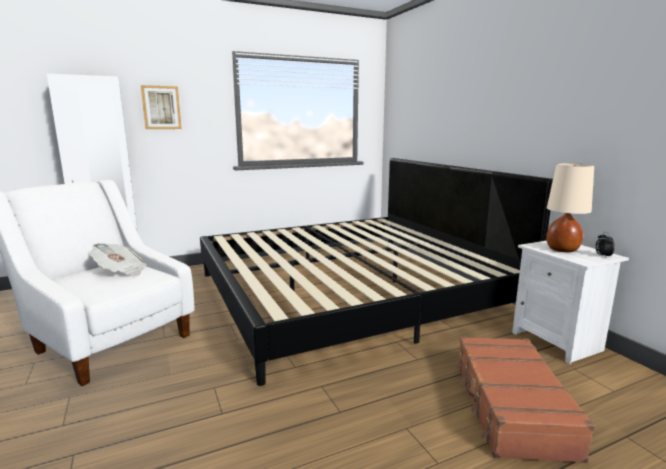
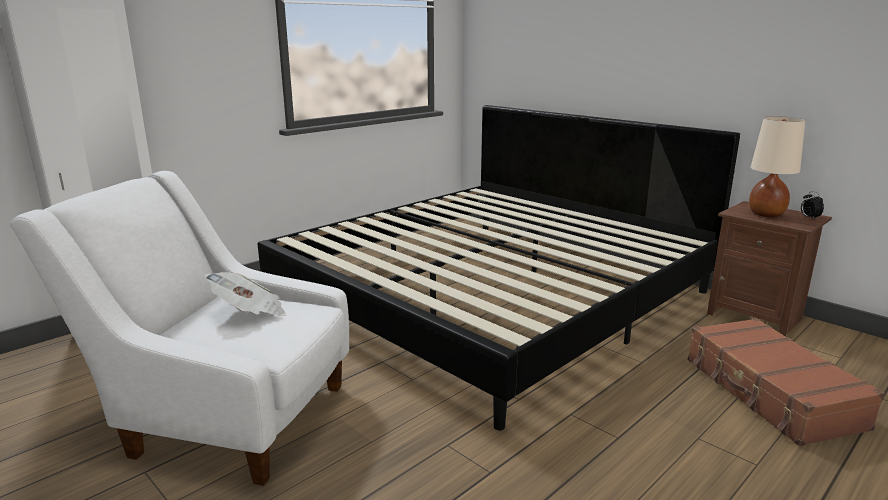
camera: 20 degrees left, 5 degrees up
(161, 107) = (174, 42): picture -> none
(557, 341) = (755, 316): white nightstand -> brown nightstand

